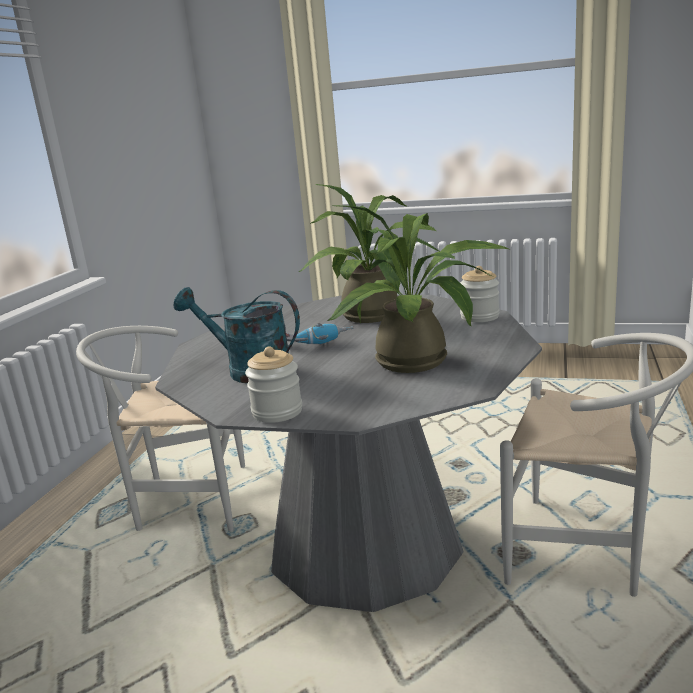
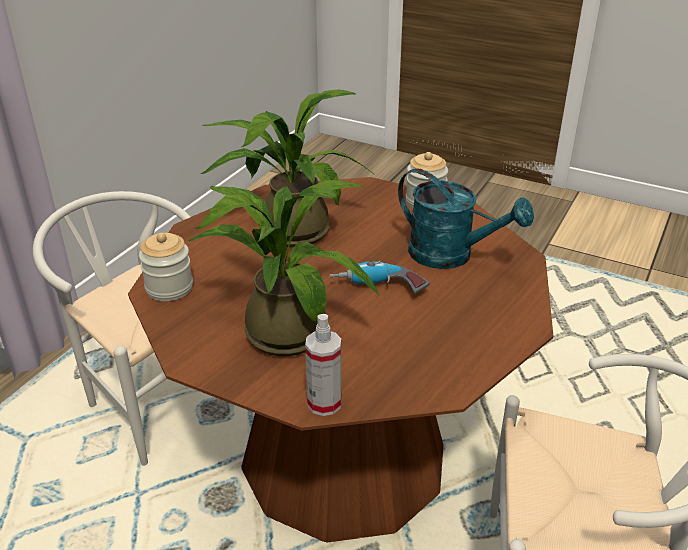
camera: 170 degrees left, 15 degrees up
(330, 301) = (324, 403): none -> spray bottle
(365, 544) = (344, 457): grey dining table -> brown dining table

